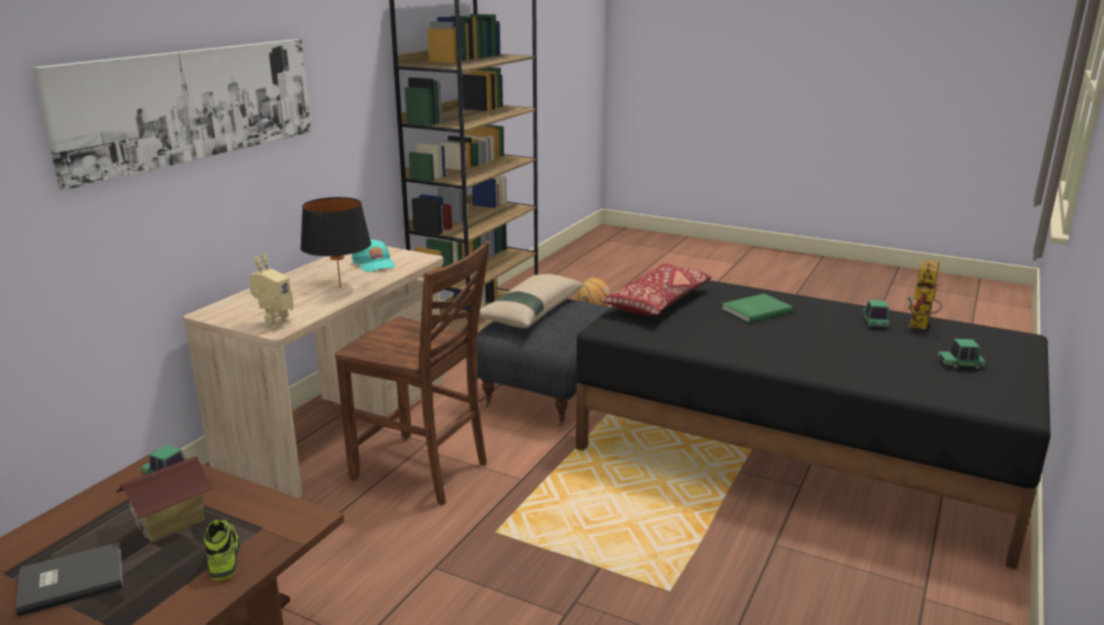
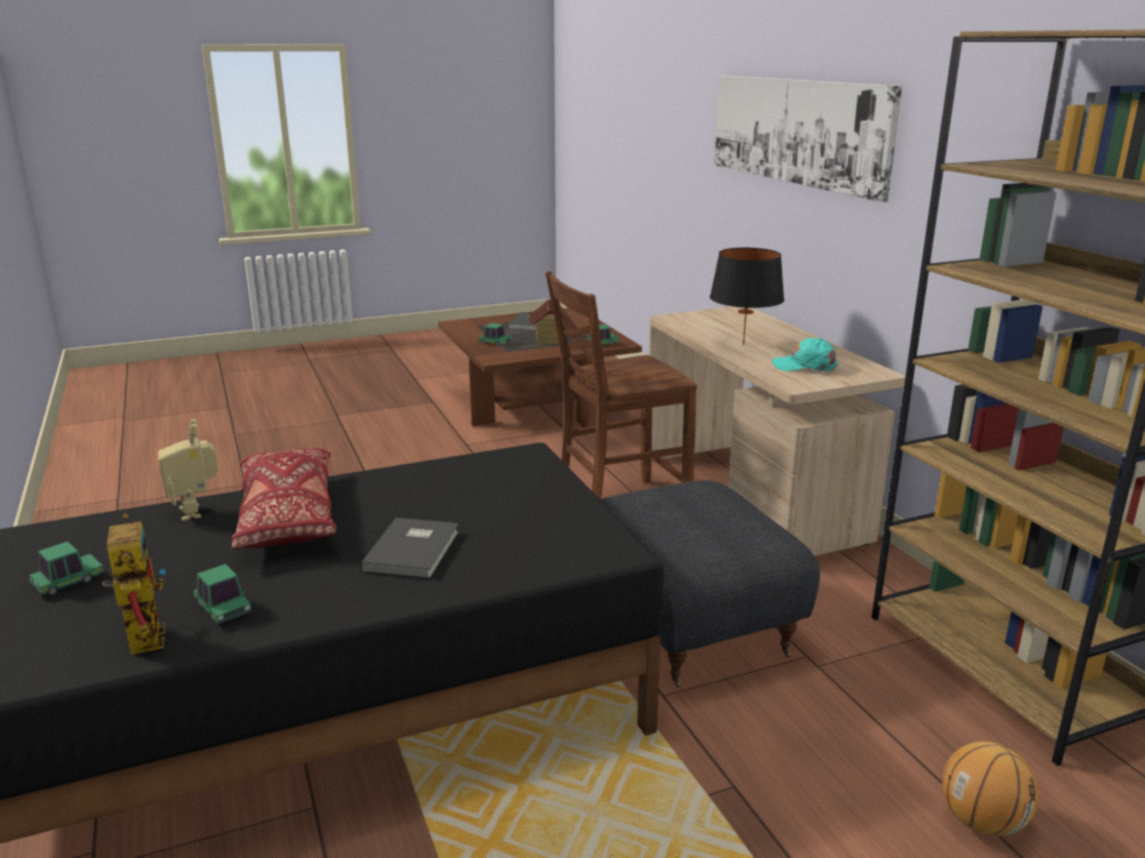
camera: 130 degrees right, 0 degrees up
(223, 557) = (495, 343): shoe -> toy car
(274, 323) = (684, 319): toy robot -> toy robot (196, 511)
(530, 311) = (730, 513): beige pillow -> none
(658, 303) = (543, 506): red pillow -> red pillow (288, 516)
(754, 310) = (415, 550): green book -> grey book

